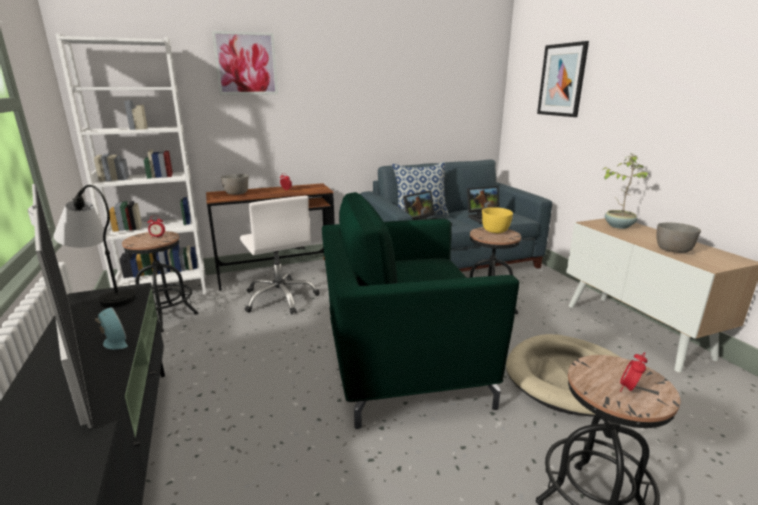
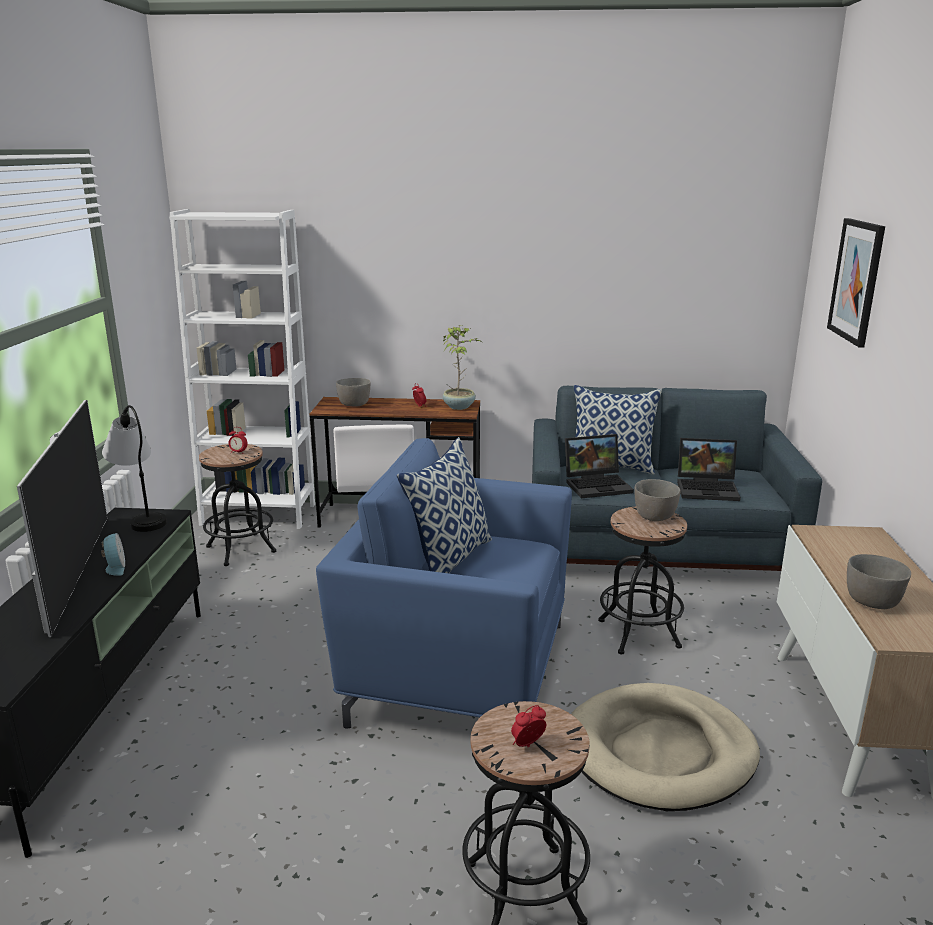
camera: 25 degrees right, 0 degrees up
(246, 64) = (385, 236): picture -> none
(398, 277) = (448, 558): none -> pillow
(401, 362) = (457, 670): green armchair -> blue armchair
(495, 231) = (654, 517): yellow bowl -> grey bowl
(618, 226) = (853, 544): potted plant -> potted plant (459, 406)

